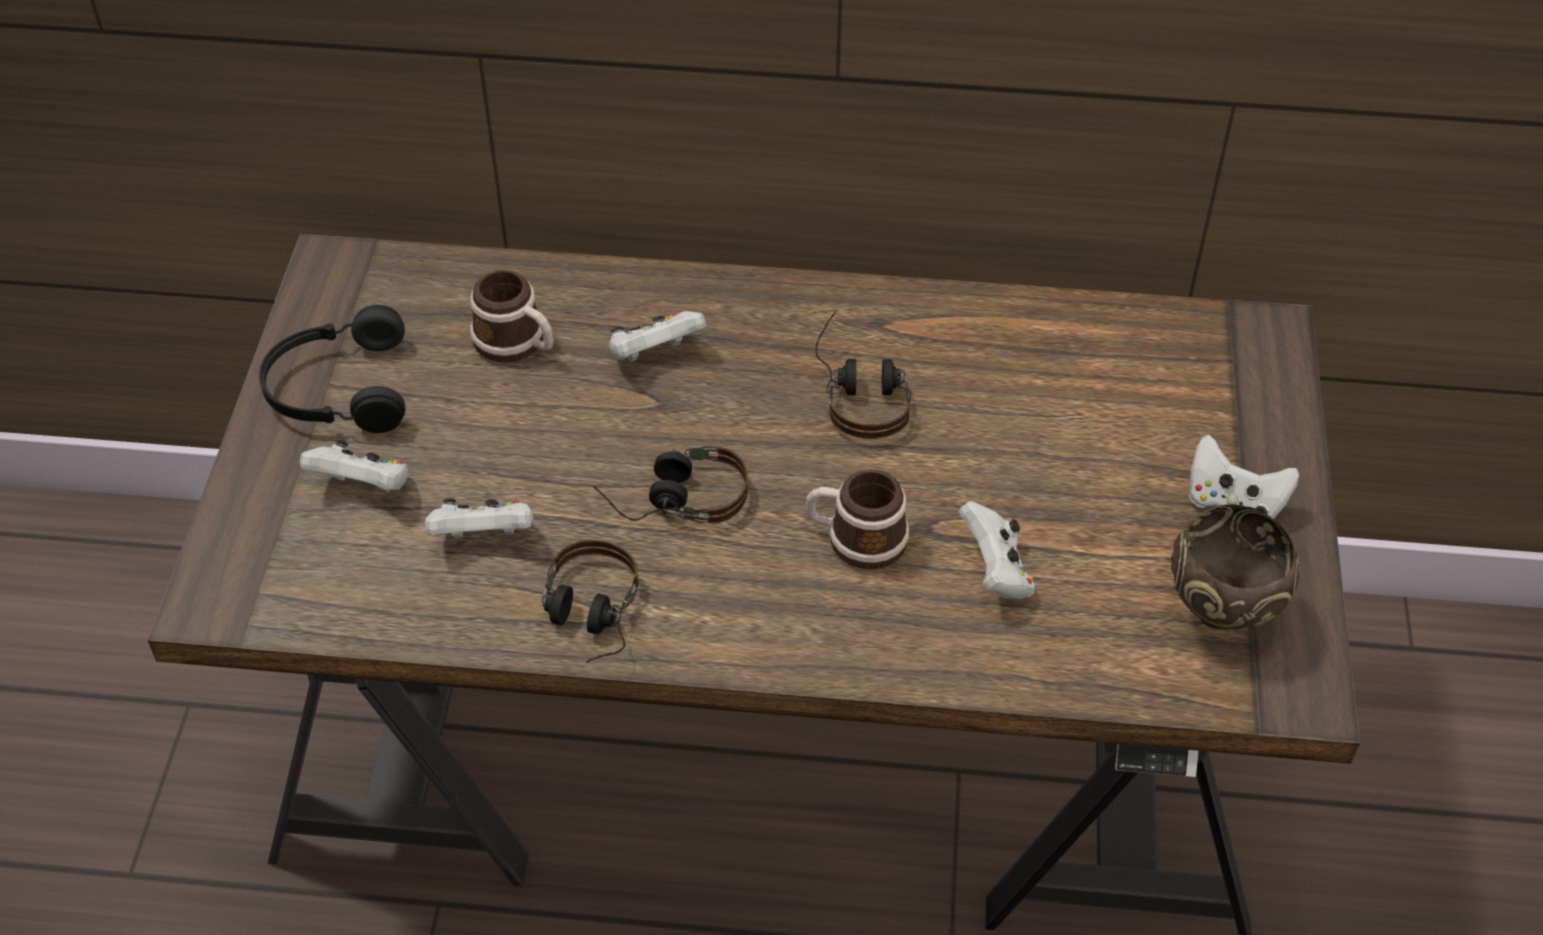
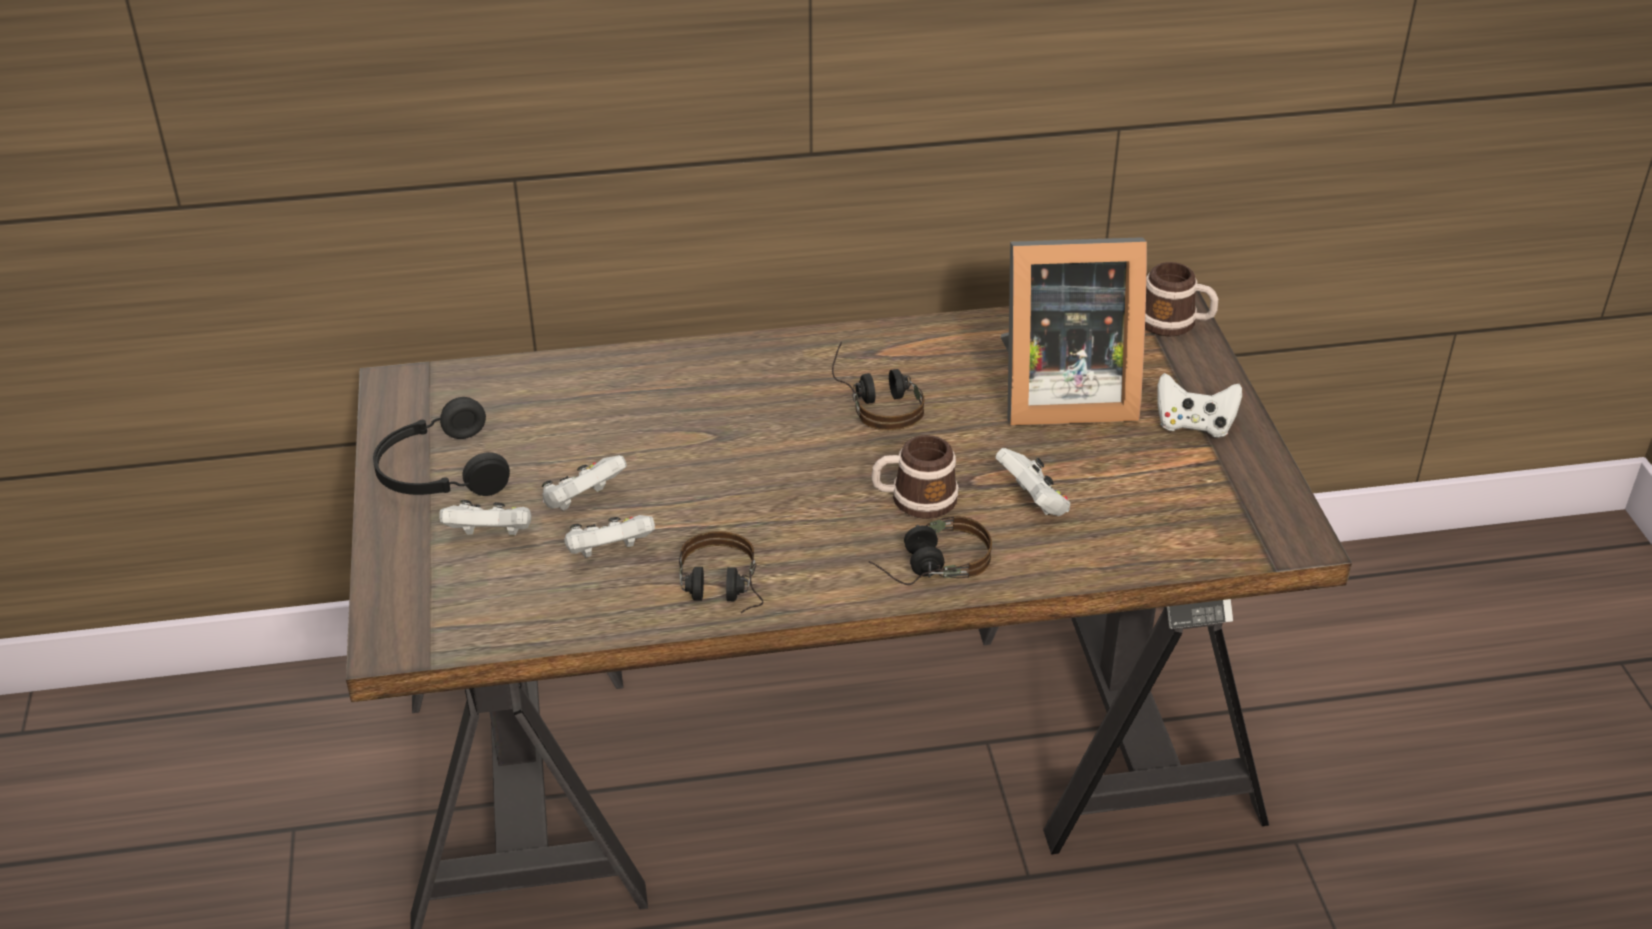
camera: 15 degrees left, 10 degrees down
(517, 344) = (581, 414): mug -> mug (1175, 323)
(654, 354) = (698, 403): white game controller -> white game controller (582, 501)
(673, 499) = (755, 499): headphones -> headphones (927, 566)
(1084, 426) = (1060, 394): none -> picture frame
(1221, 614) = (1216, 499): brown bowl -> none

